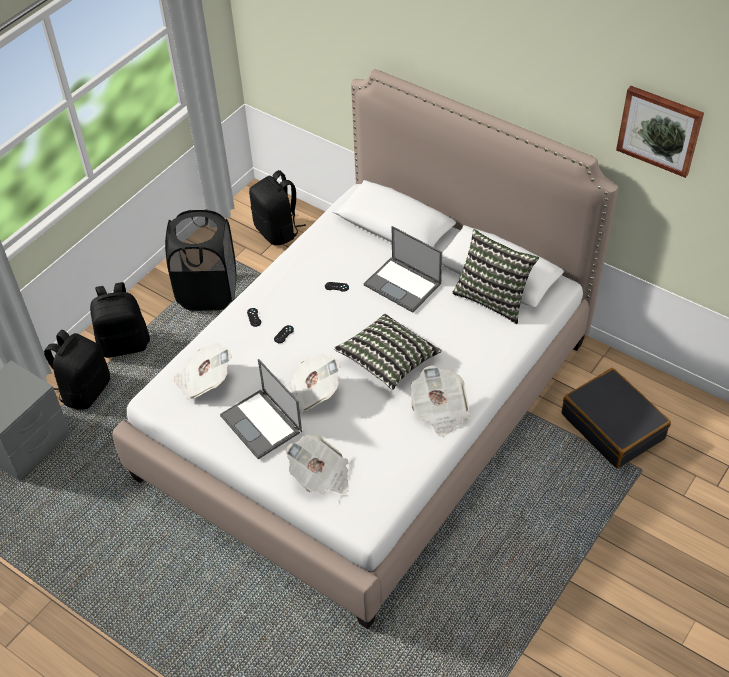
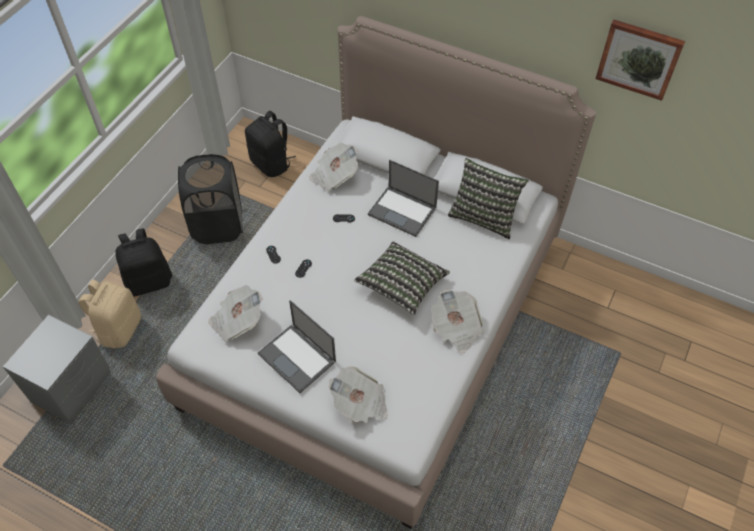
camera: 10 degrees left, 5 degrees up
(85, 390) = (119, 329): black backpack -> beige backpack
(310, 393) = (337, 323): newspaper -> newspaper (334, 176)
(613, 426) = (589, 315): black suitcase -> none

